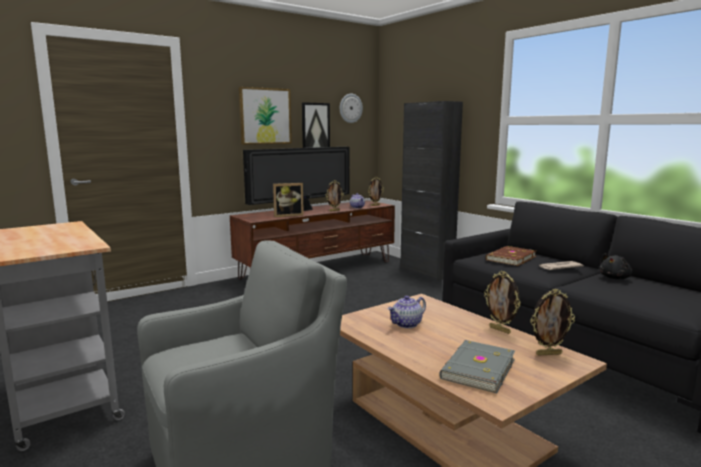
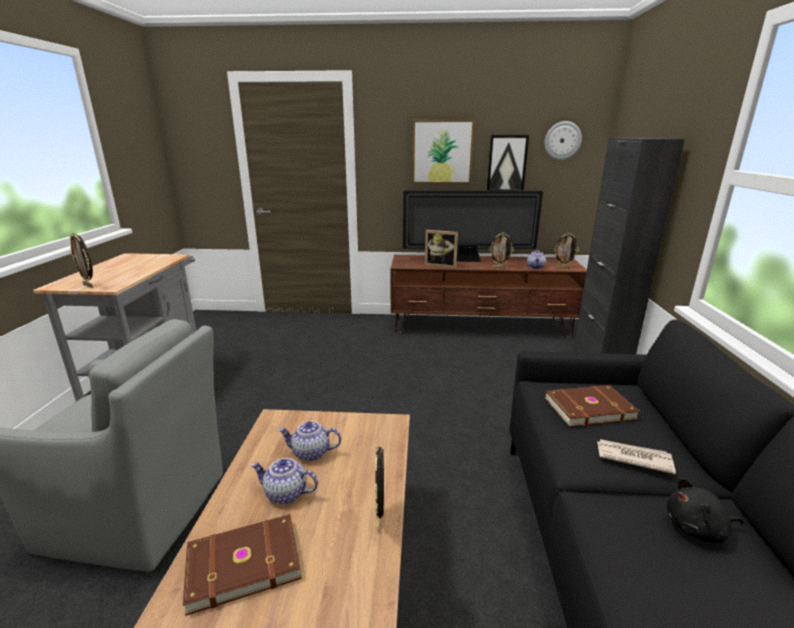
camera: 40 degrees right, 10 degrees up
(434, 342) = (285, 494): none -> teapot
(476, 368) = (242, 562): grey book -> brown book
(548, 354) = (354, 600): picture frame -> picture frame (89, 286)

